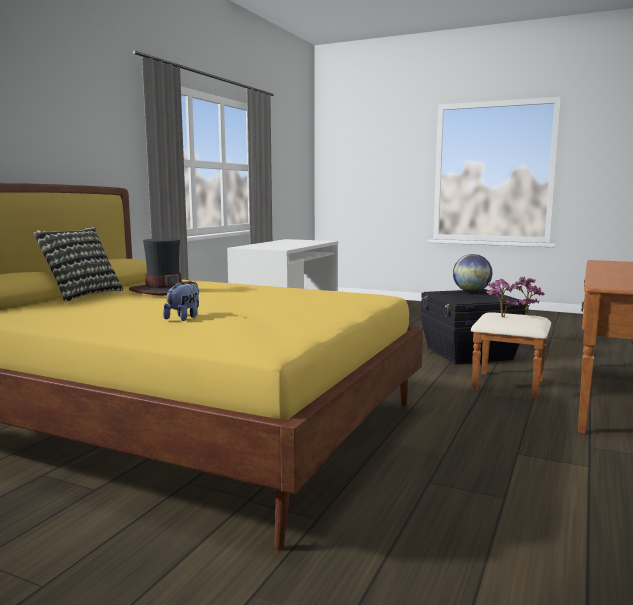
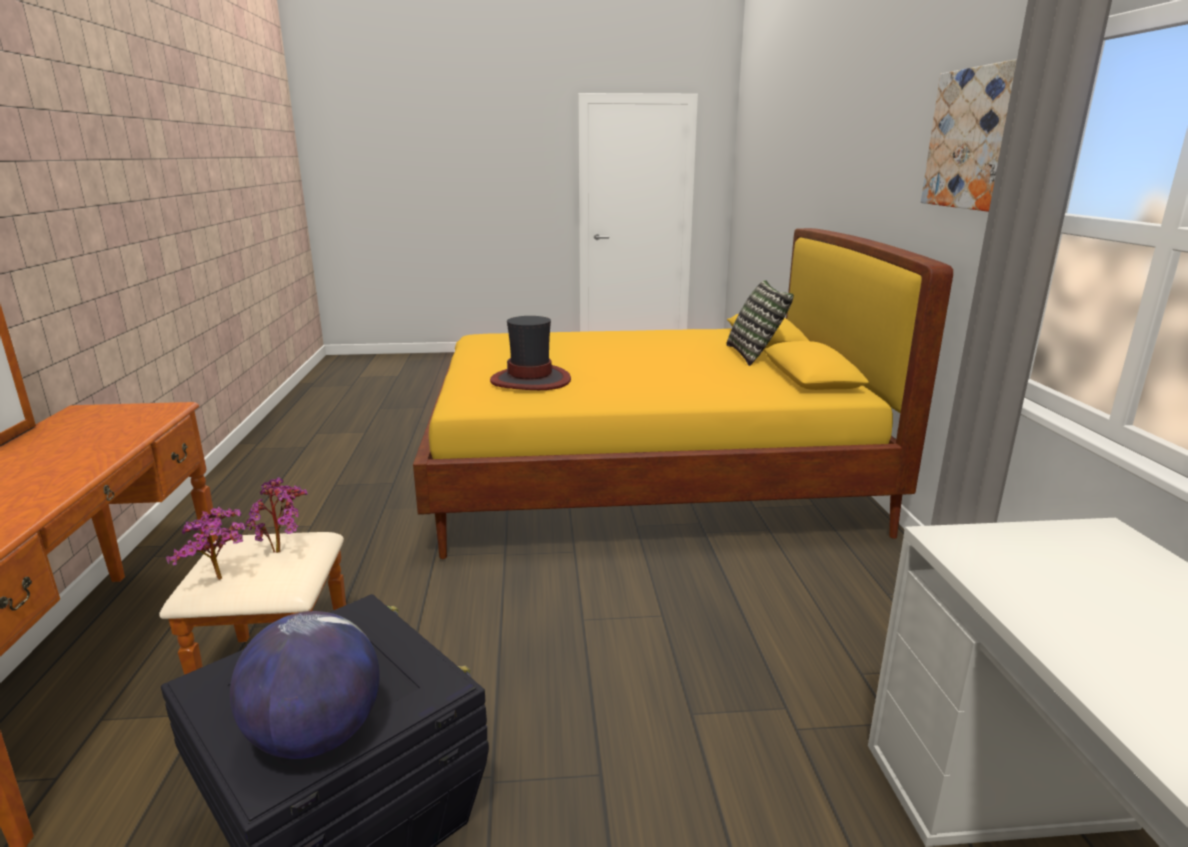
camera: 150 degrees right, 10 degrees up
(96, 116) = (973, 139): none -> picture
(163, 290) = (707, 370): hat -> hat (531, 380)
(184, 318) = (582, 344): plush toy -> none

